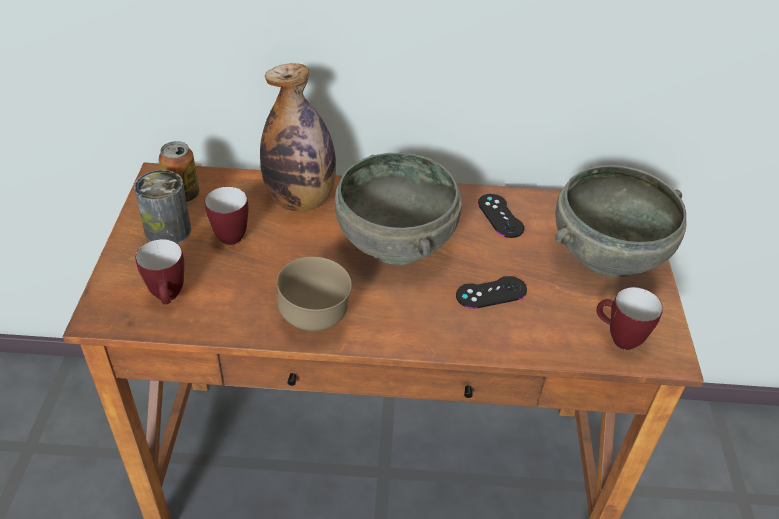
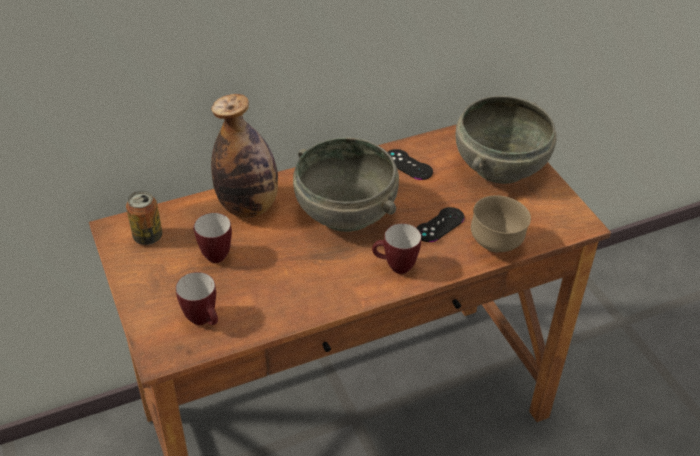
camera: 25 degrees left, 0 degrees up
(168, 231) = (160, 270): can -> none
(315, 319) = (329, 293): brown bowl -> brown bowl (496, 244)
(617, 338) = (543, 225): mug -> mug (395, 267)

